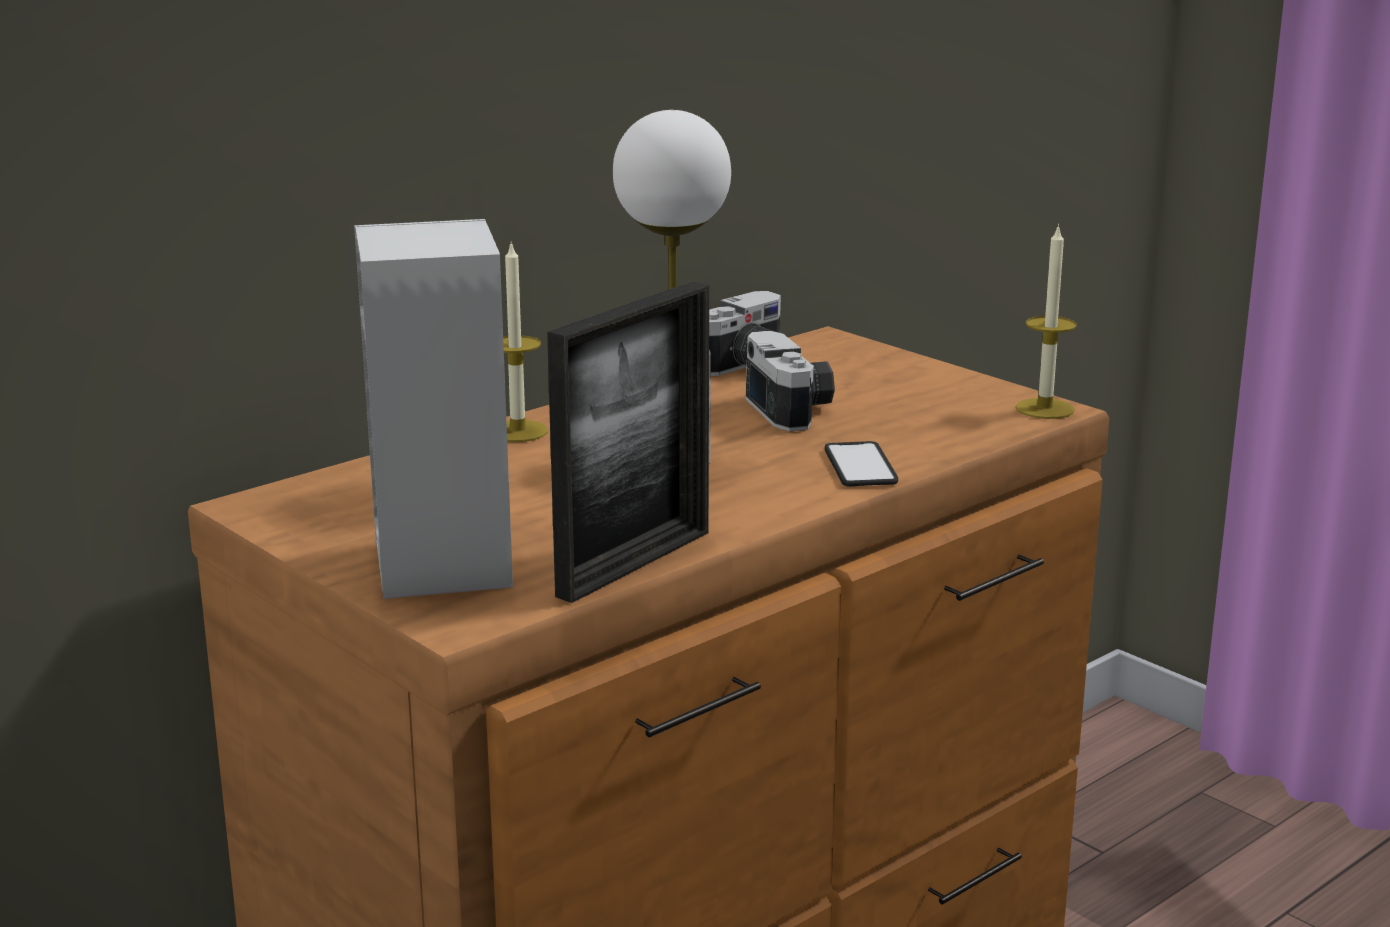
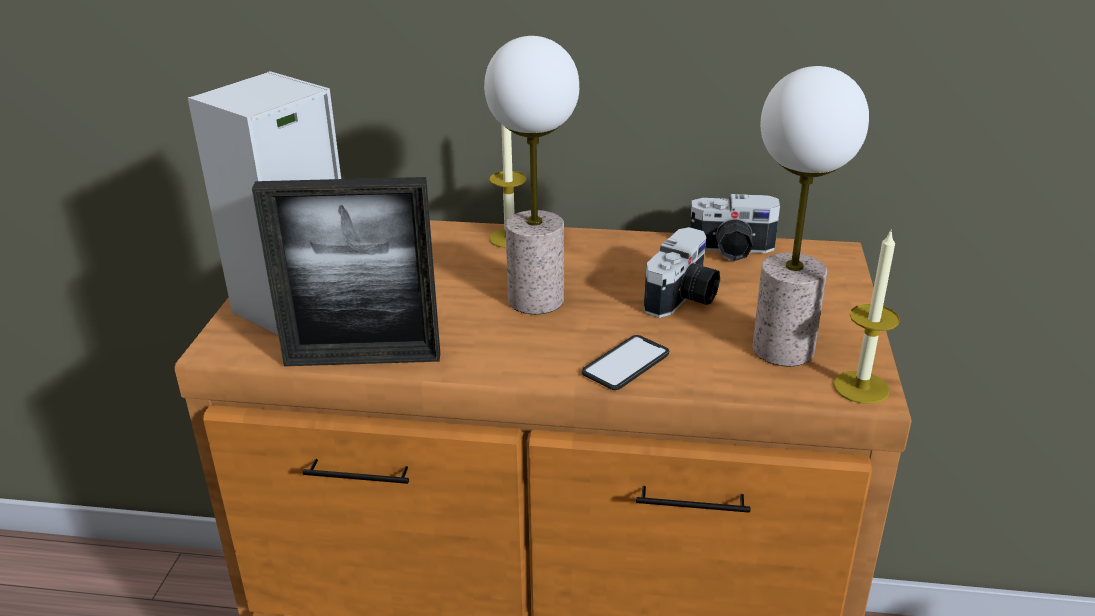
camera: 50 degrees right, 10 degrees up
(945, 410) = (783, 350): none -> table lamp

